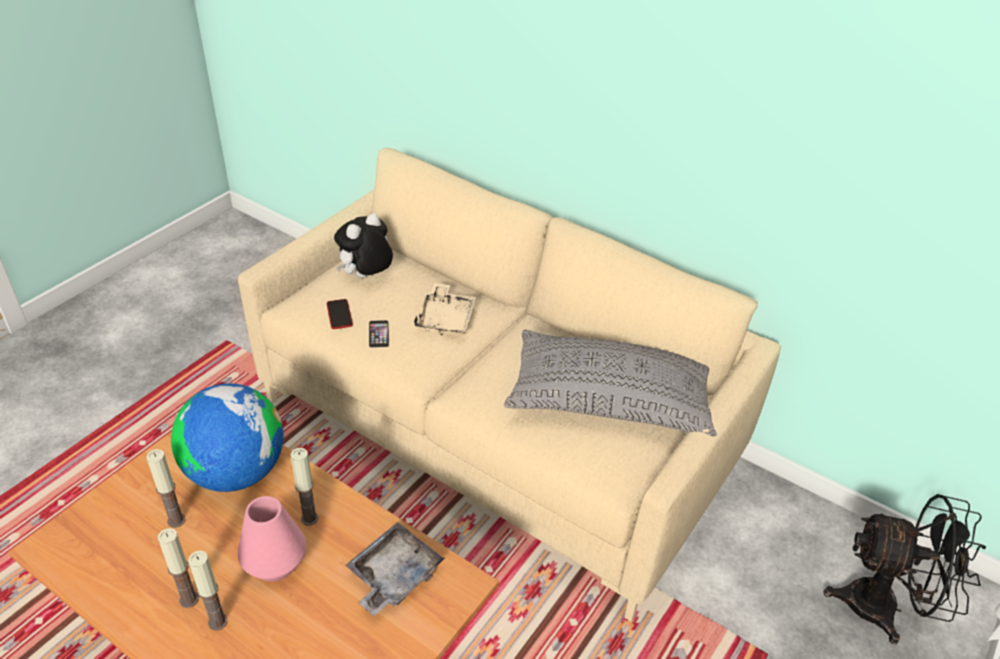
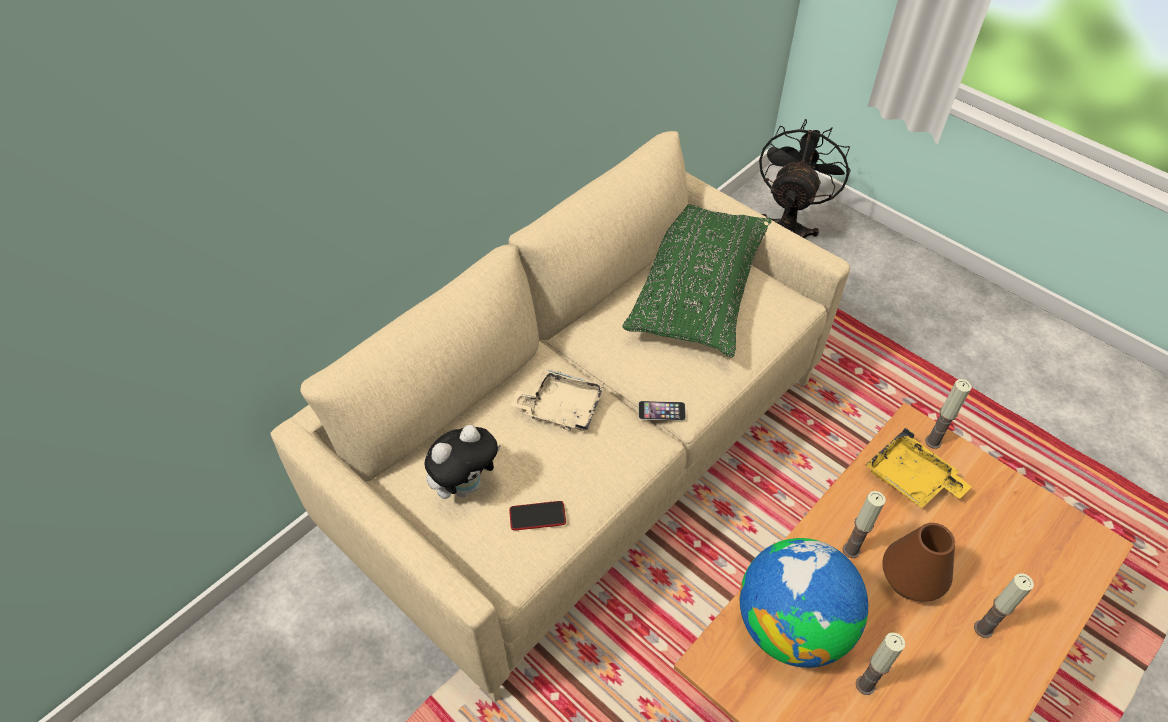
camera: 80 degrees left, 10 degrees up
(189, 599) = (963, 659): candle -> candle (933, 442)
(275, 564) = (910, 580): pink vase -> brown vase
(366, 277) = (466, 485): plush toy -> plush toy turned 90 degrees counterclockwise
(378, 334) = (579, 475): phone -> phone (661, 411)
(393, 576) = (911, 479): grey tray -> yellow tray
(610, 400) = (698, 289): grey pillow -> green pillow

